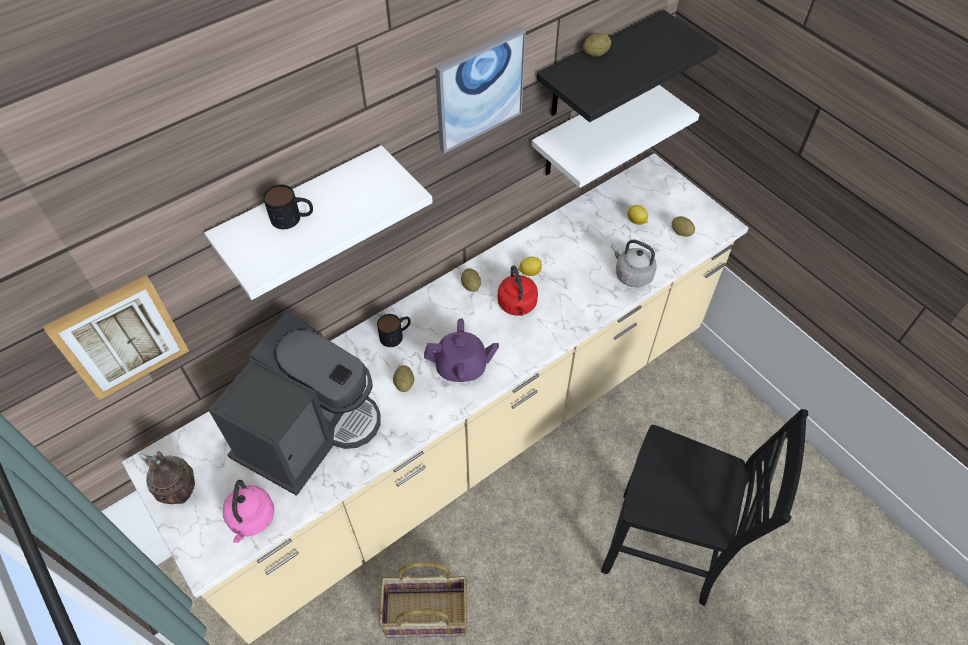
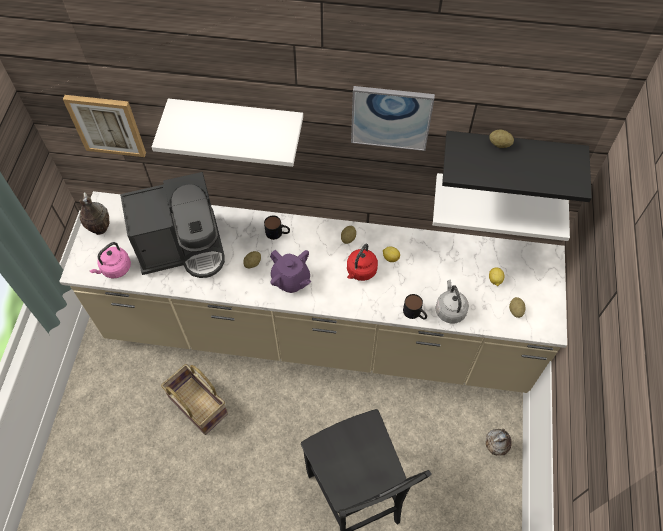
camera: 45 degrees right, 5 degrees up
(293, 218) = (213, 122): mug -> mug (415, 313)
(719, 397) = (495, 448): none -> vase

